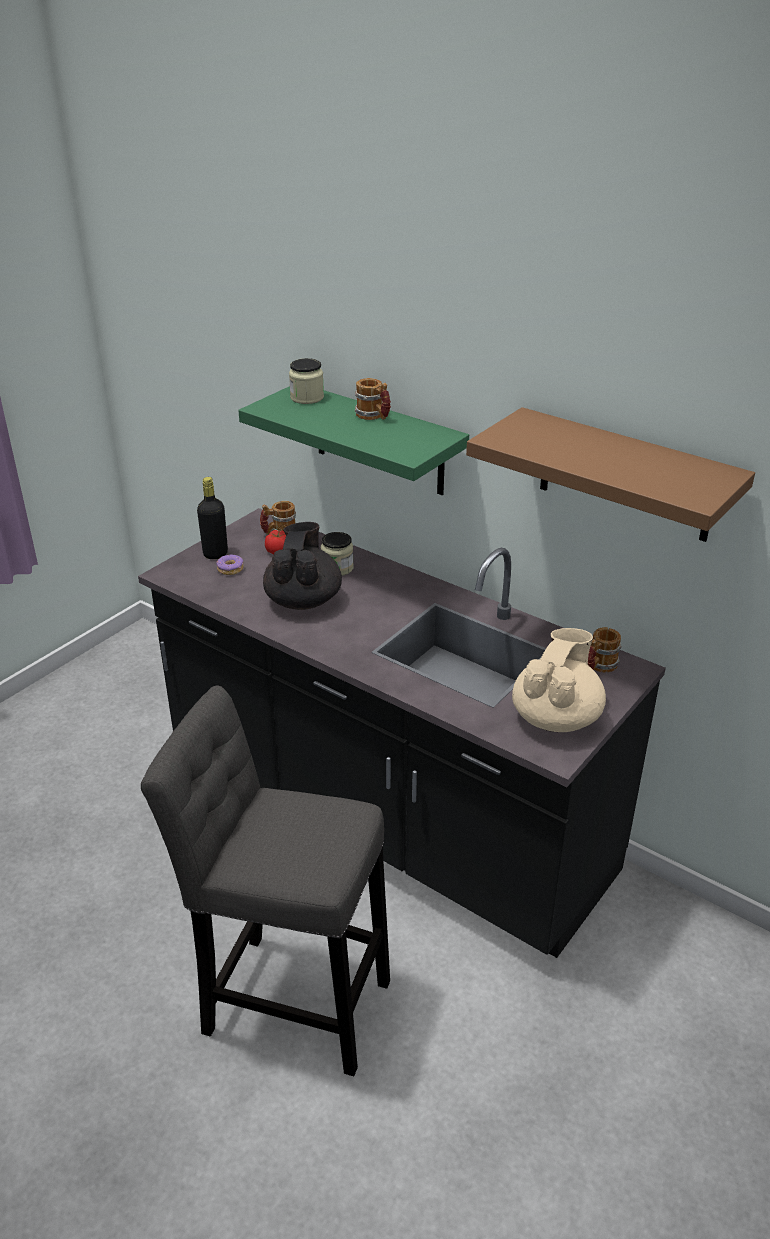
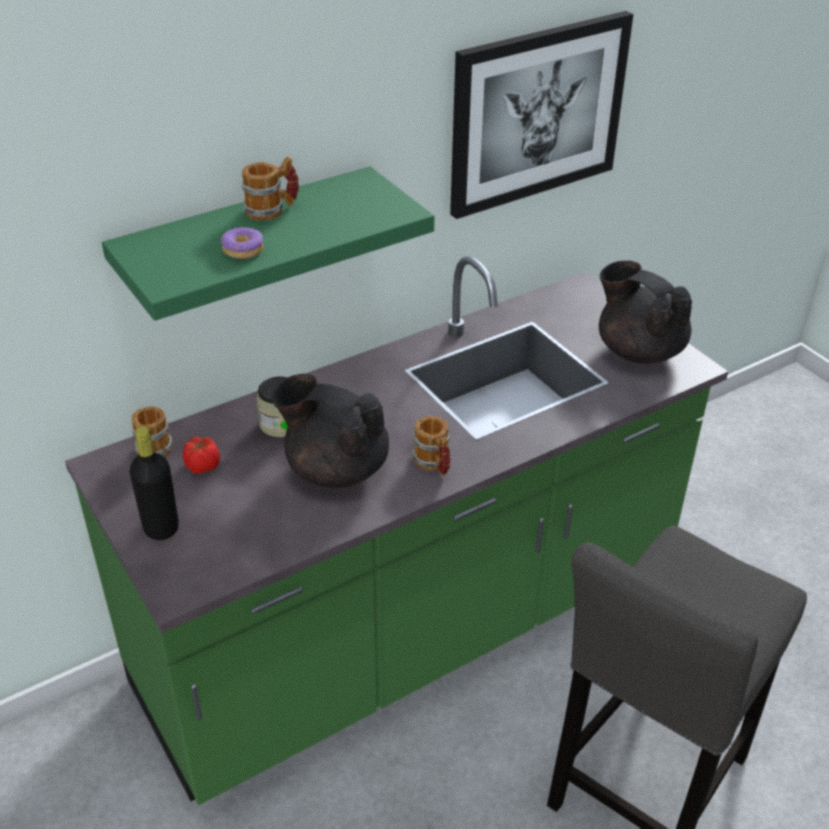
camera: 70 degrees left, 5 degrees up
(230, 569) = (214, 520): donut -> donut (243, 250)
(307, 398) = (166, 243): jar -> none
(385, 814) = (412, 630): black counter -> green counter
(556, 717) = (638, 350): beige teapot -> black teapot
(598, 667) = (571, 304): mug -> mug (434, 464)
(625, 476) = (537, 113): brown shelf -> picture

